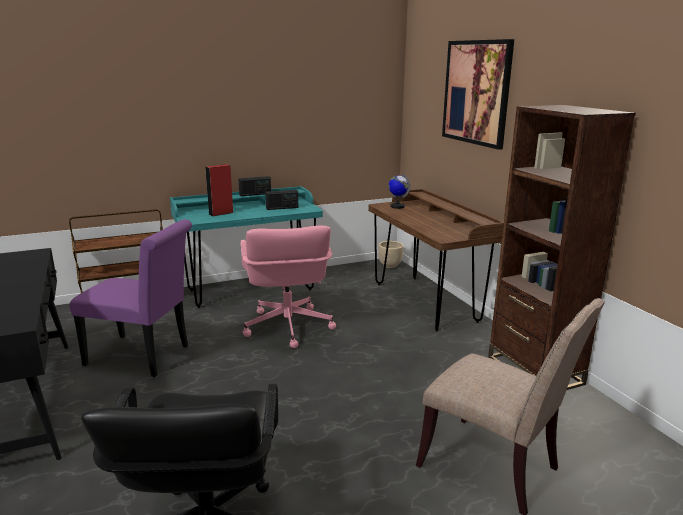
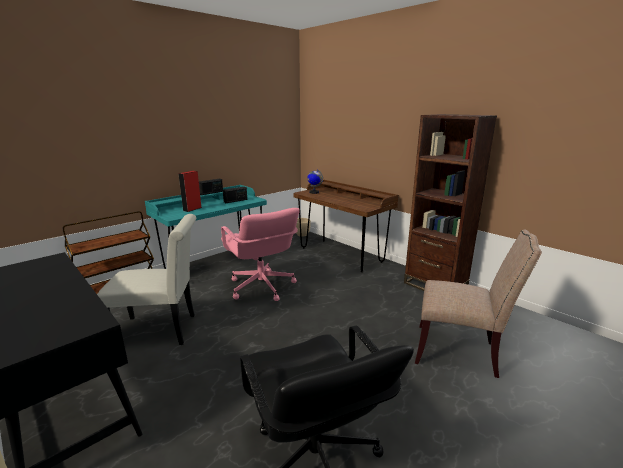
camera: 20 degrees left, 0 degrees up
(144, 356) = (162, 330): purple chair -> white chair
(476, 92) = (366, 111): picture -> none

